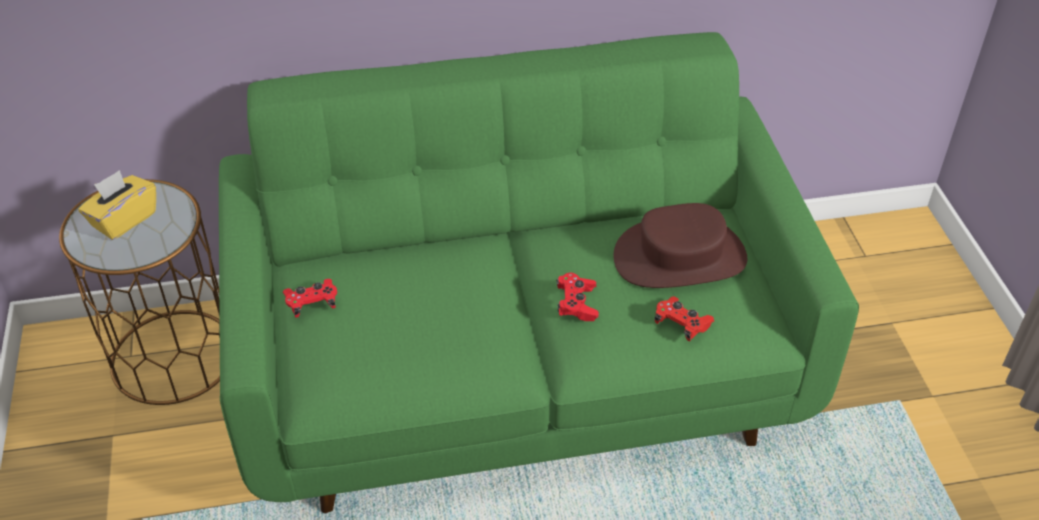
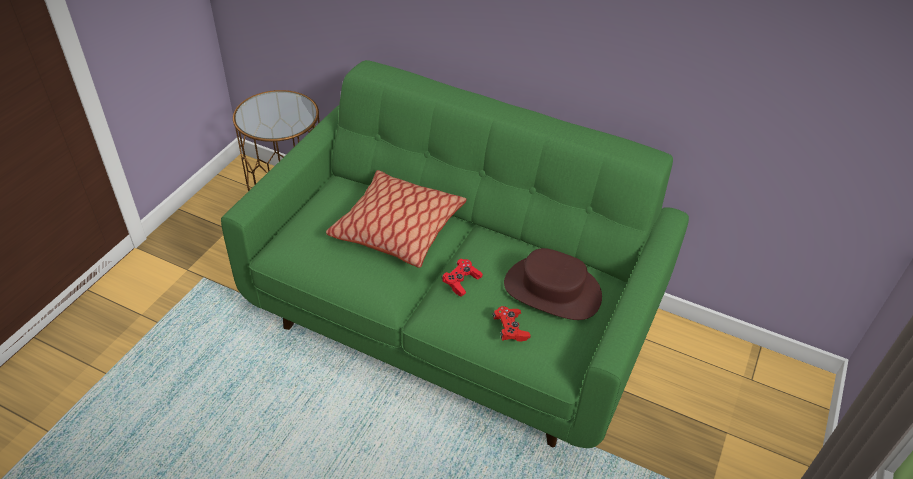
camera: 35 degrees right, 0 degrees up
(124, 219) = (275, 110): yellow tissue box -> none
(312, 303) = (324, 202): red game controller -> none
(439, 285) = (397, 228): none -> pillow

